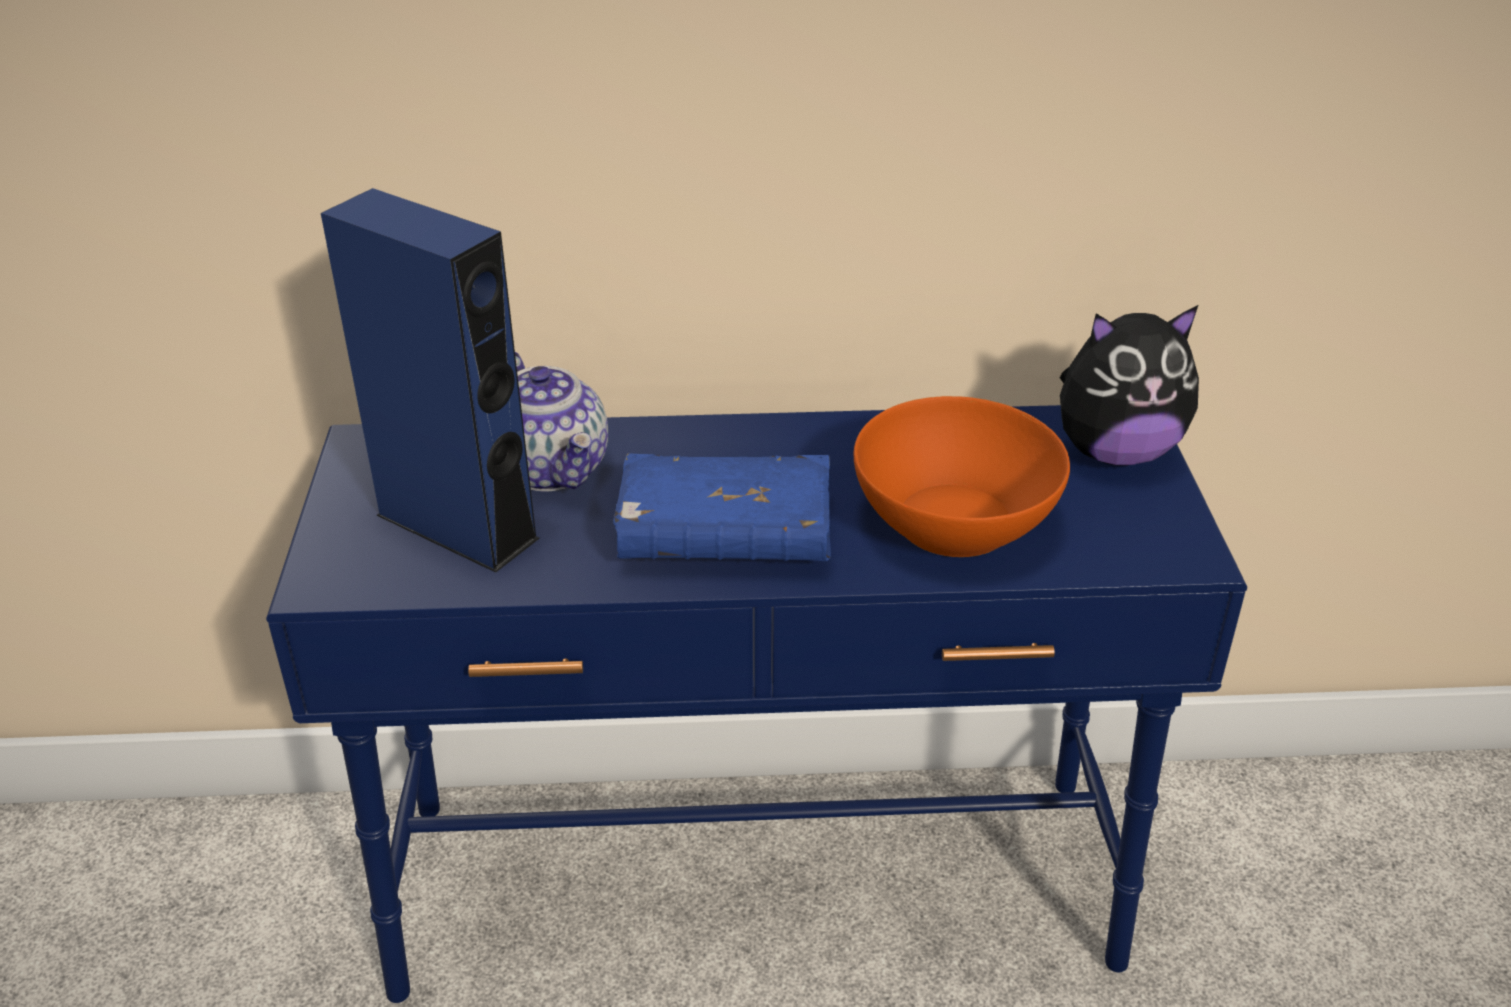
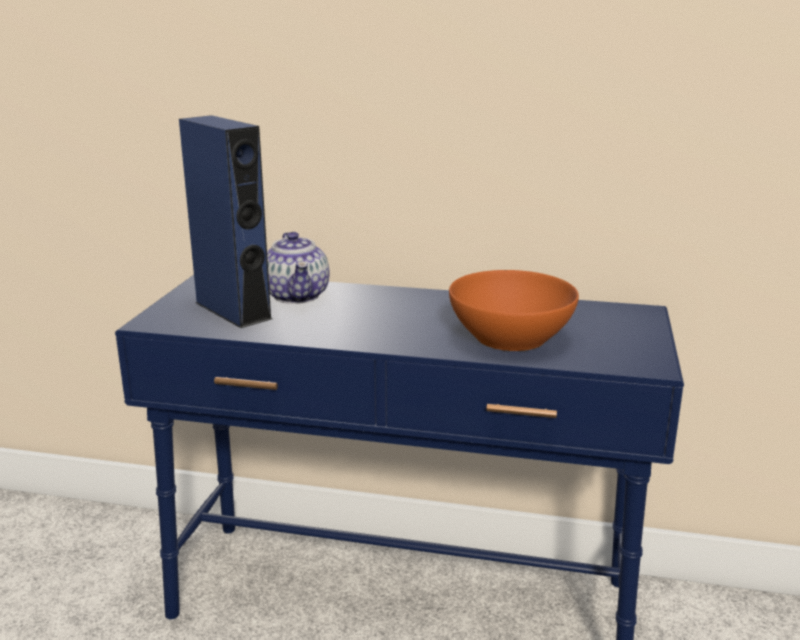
camera: 15 degrees right, 15 degrees down
(725, 535) = (374, 328): blue book -> none
(1115, 452) = (627, 321): plush toy -> none

